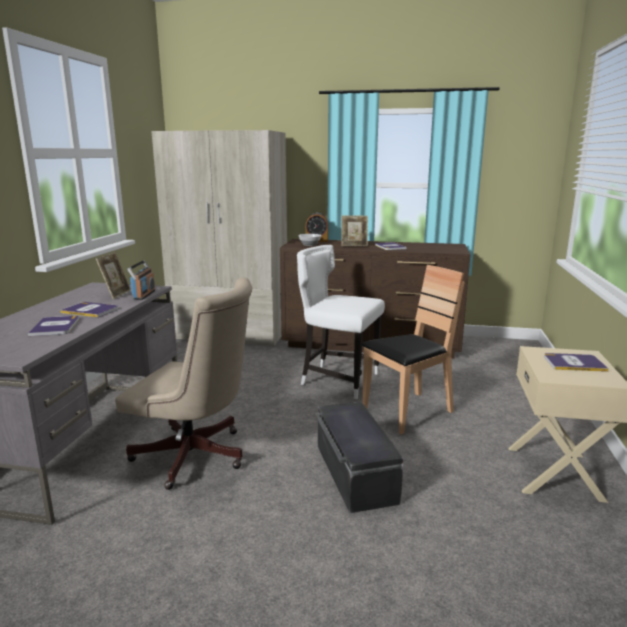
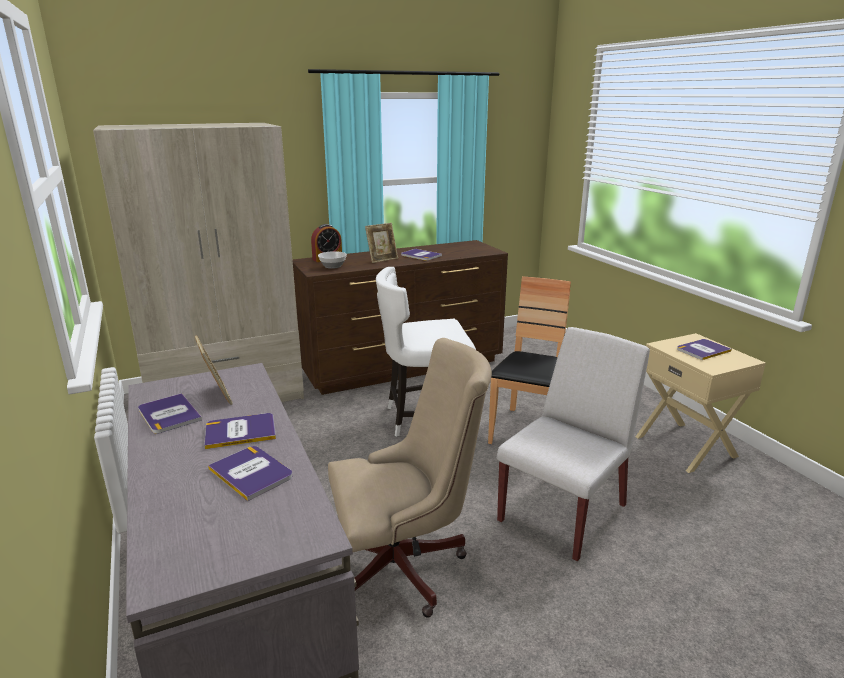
camera: 35 degrees left, 5 degrees up
(79, 296) = (169, 414): none -> book
(144, 295) = (258, 386): radio -> none
(354, 473) = (563, 512): black storage box -> white chair

